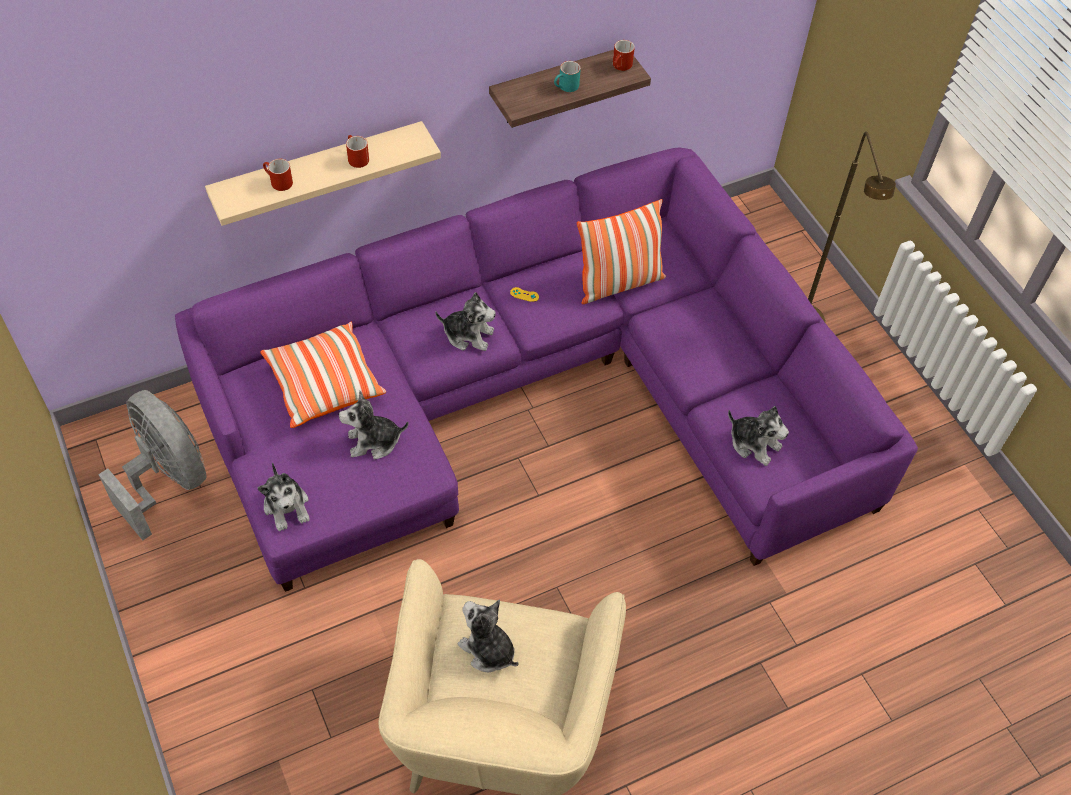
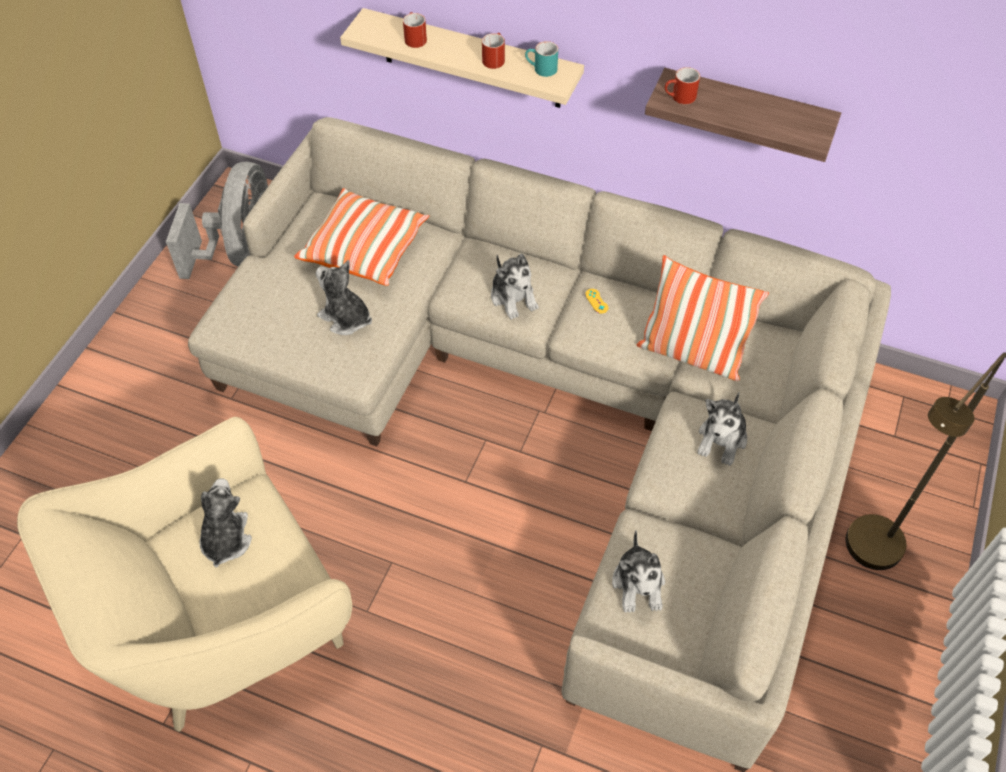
camera: 50 degrees right, 0 degrees up
(287, 506) = (237, 313): plush toy -> plush toy (722, 439)
(536, 397) = (557, 407): purple sofa -> beige sofa
(566, 87) = (732, 110): turquoise mug -> turquoise mug (541, 69)
(621, 67) = (810, 126): red mug -> red mug (679, 98)

